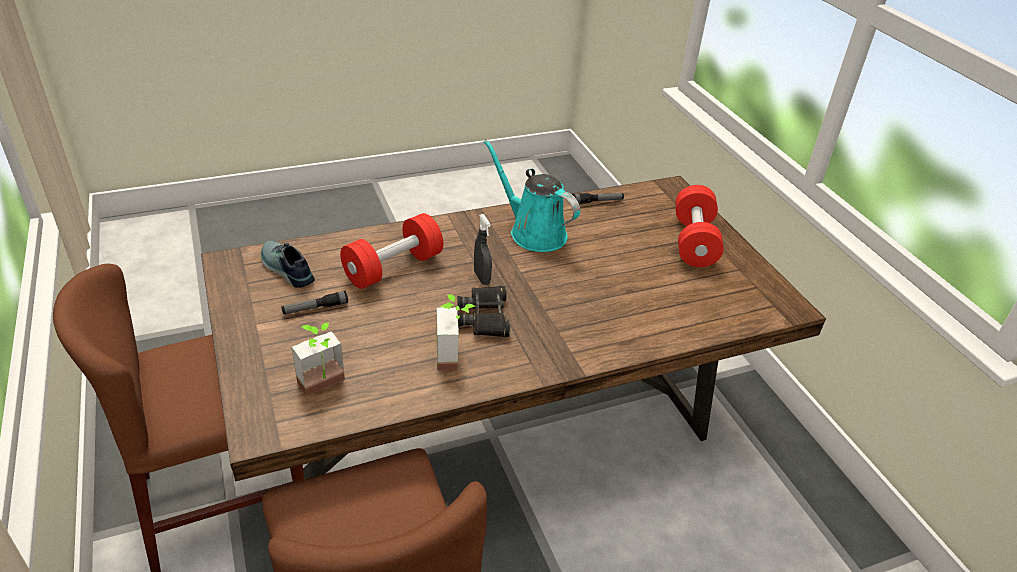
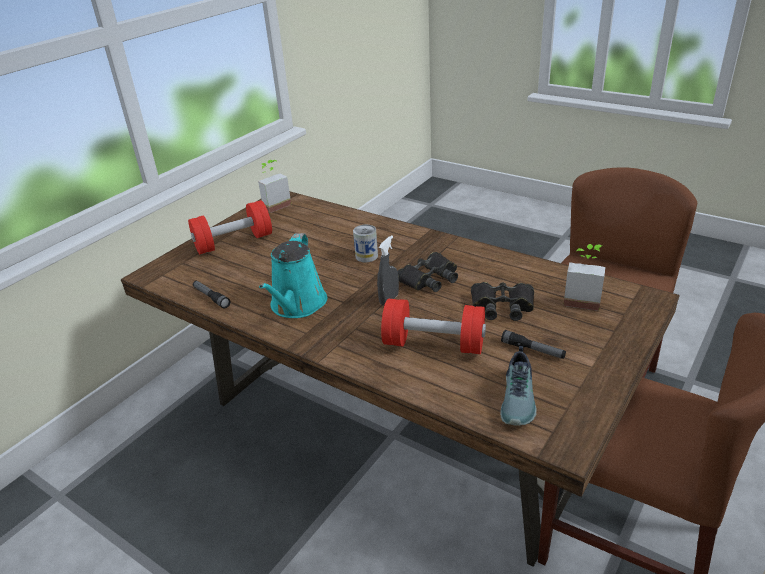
camera: 120 degrees left, 5 degrees down
(387, 331) = (502, 306): none -> black binoculars
(455, 356) = (481, 271): potted plant -> potted plant (274, 205)
(574, 301) = (366, 256): none -> can

